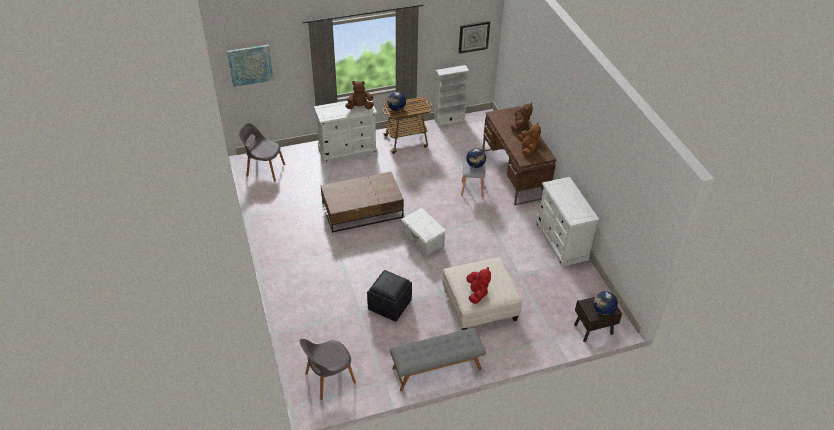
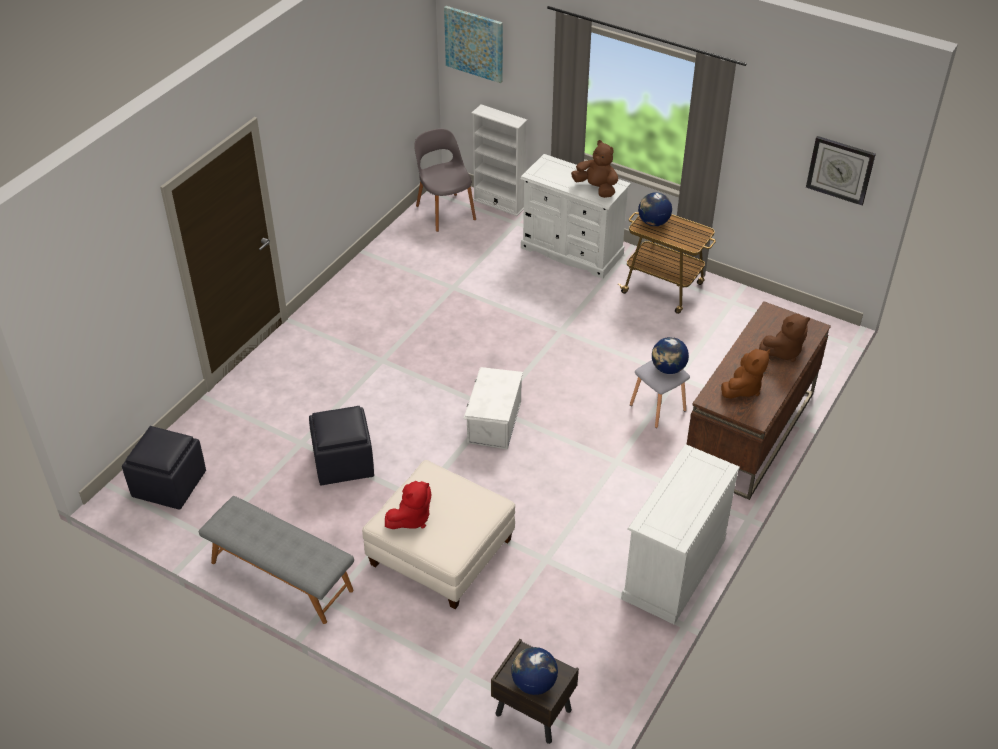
camera: 50 degrees right, 0 degrees up
(329, 379) = (169, 484): grey chair -> black ottoman
(363, 211) = (480, 334): brown coffee table -> none
(449, 120) = (766, 300): white bookcase -> white bookcase (499, 203)

